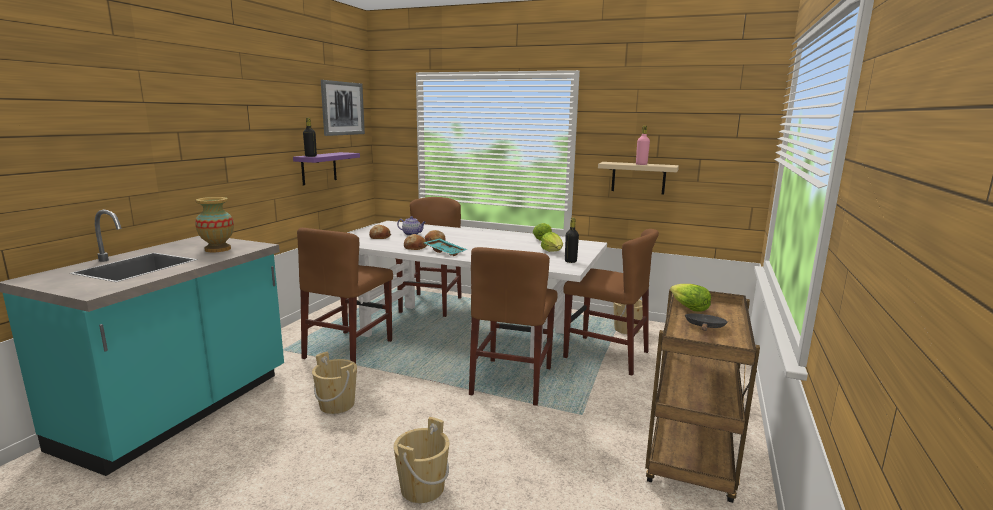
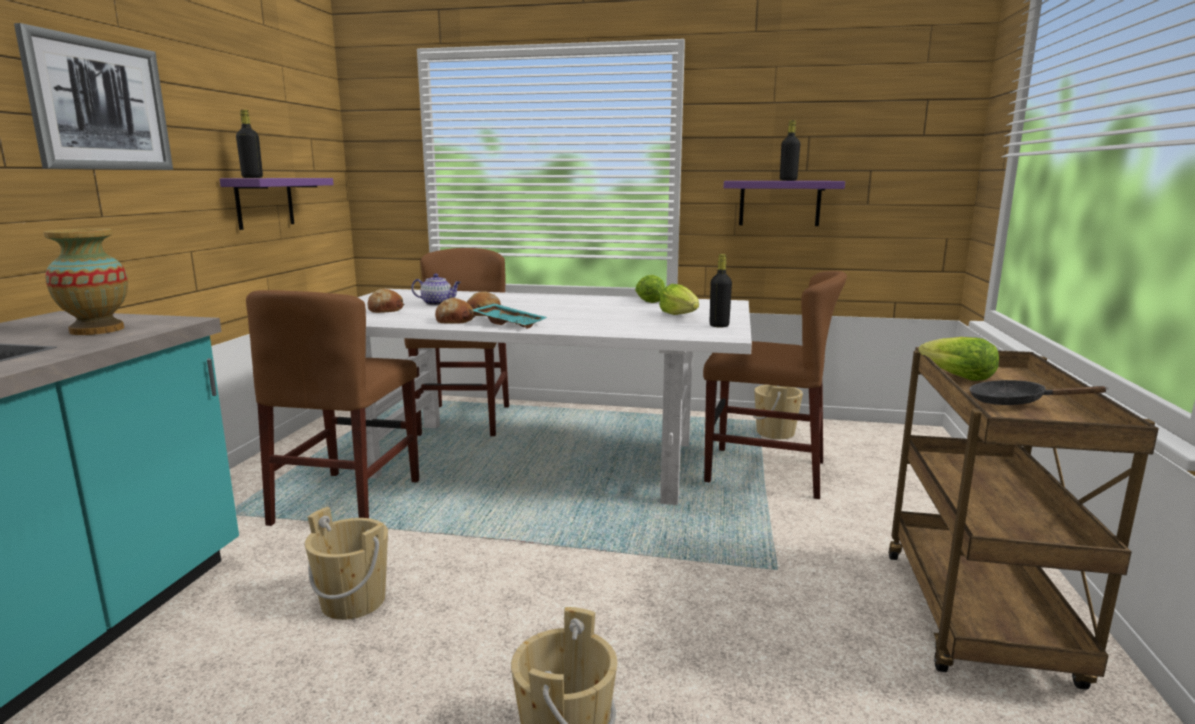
camera: 10 degrees left, 0 degrees up
(342, 108) = (297, 104): picture -> picture (100, 105)
(512, 380) = (641, 526): brown chair -> none
(638, 178) = (779, 203): beige shelf -> purple shelf
(641, 164) = (788, 180): pink bottle -> black bottle
(705, 327) = (1014, 402): black frying pan -> black frying pan turned 75 degrees counterclockwise

